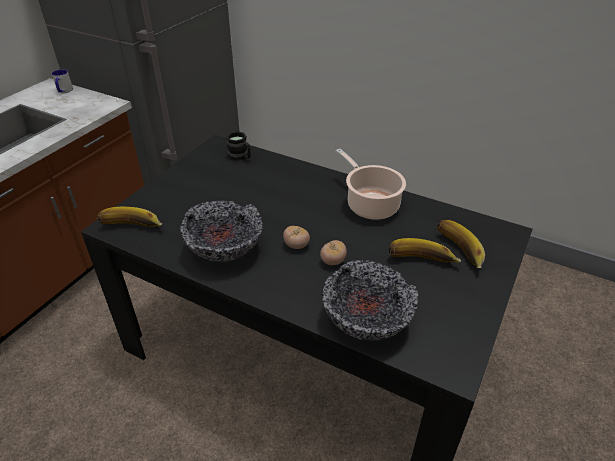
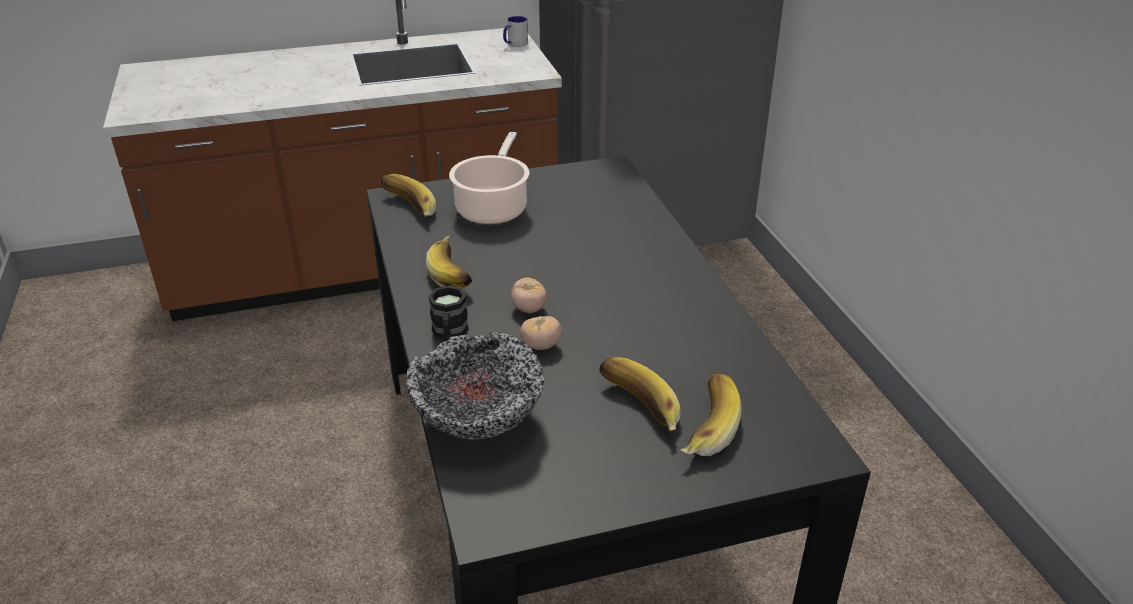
camera: 45 degrees right, 5 degrees down
(225, 250) = (455, 273): bowl -> banana
(241, 157) = (616, 192): black mug -> black mug (449, 334)
(370, 204) = (684, 316): cooking pot -> cooking pot (493, 207)

